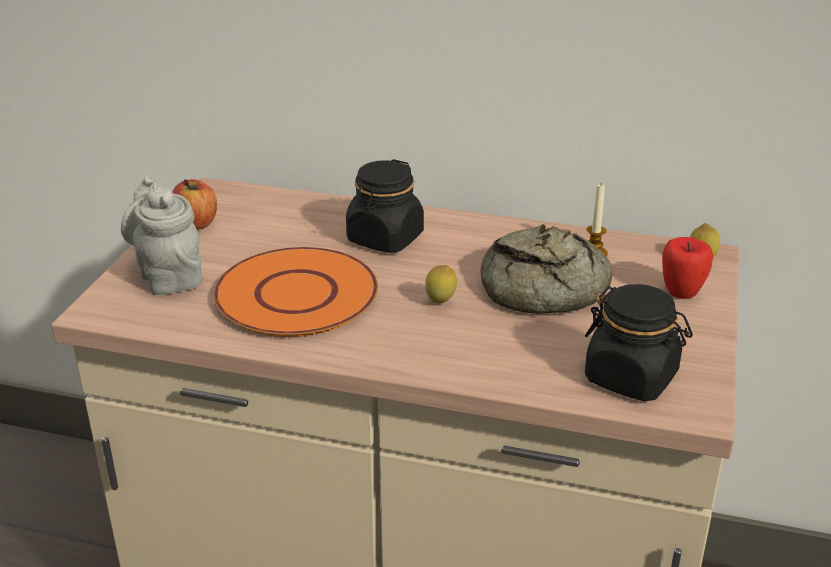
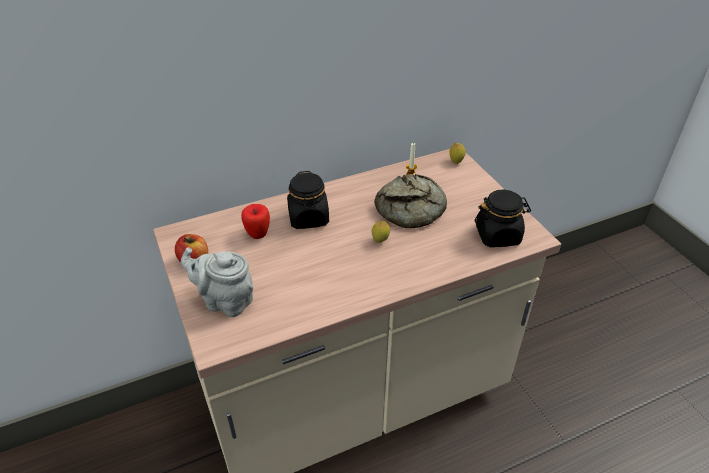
camera: 40 degrees left, 10 degrees up
(296, 295) = (308, 275): orange plate -> none
(681, 293) = (467, 182): apple -> apple (258, 234)

